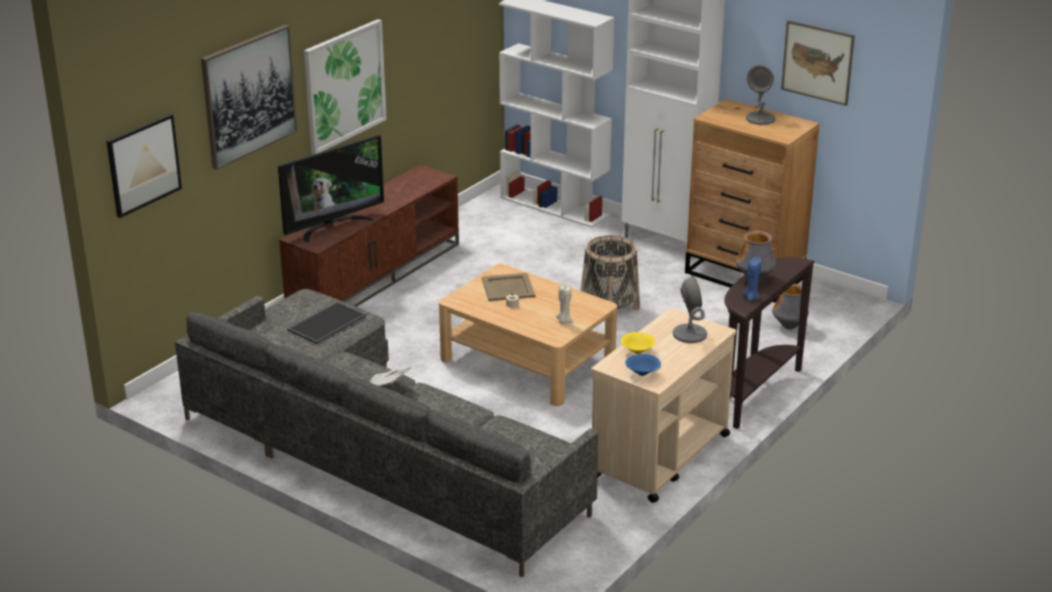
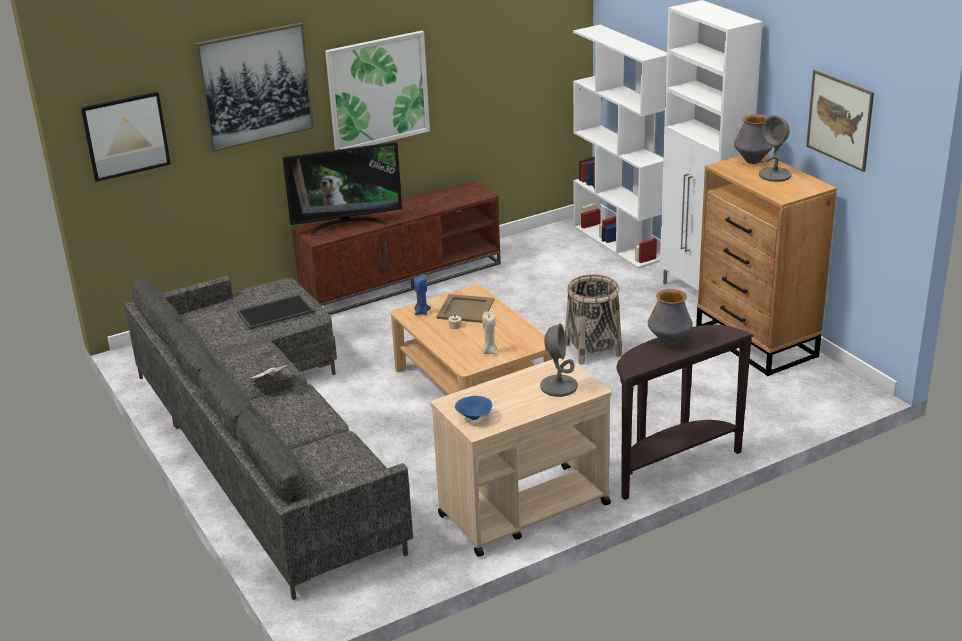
camera: 25 degrees right, 0 degrees up
(638, 351) = (490, 393): yellow bowl -> none
(751, 297) = (648, 360): blue candle -> blue candle (422, 312)
(789, 326) = (763, 404): vase -> vase (752, 161)

